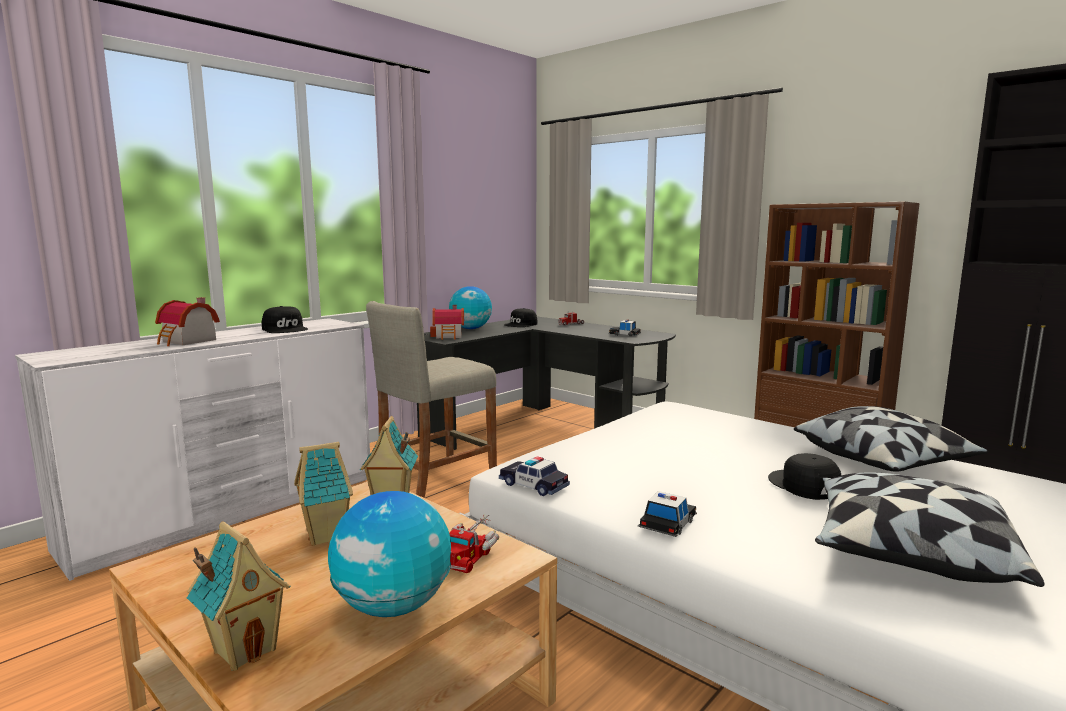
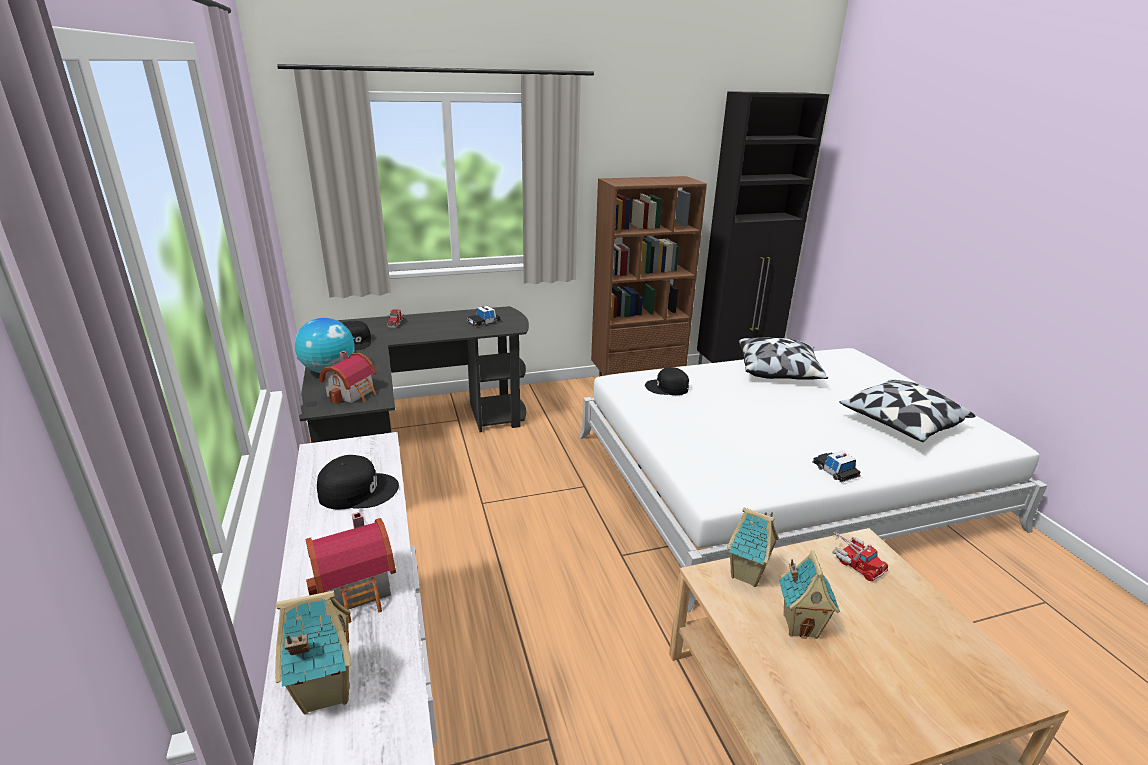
camera: 60 degrees left, 15 degrees up
(245, 649) = (977, 701): toy house -> toy house (324, 691)
(393, 606) = (924, 615): globe -> none
(436, 482) = (473, 554): beige stool -> none
(533, 485) = (749, 496): toy car -> none
(803, 485) = (805, 408): black cap -> black cap (667, 387)

